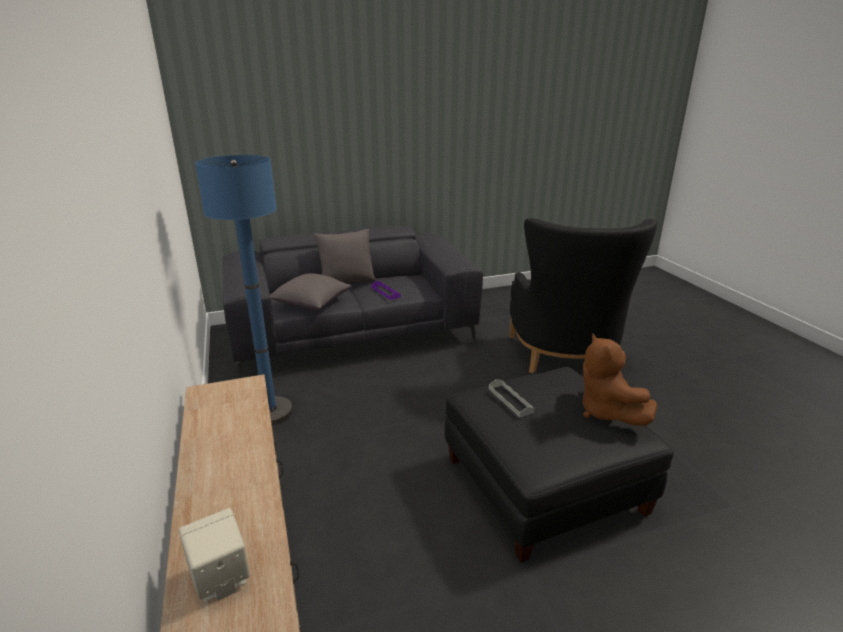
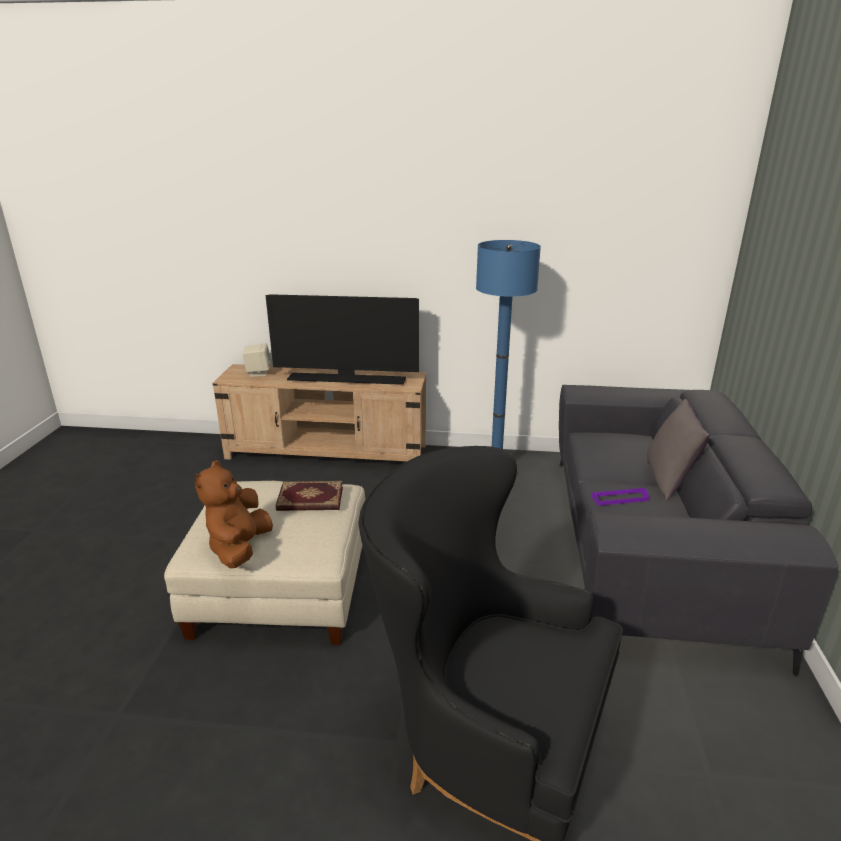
camera: 115 degrees right, 0 degrees up
(232, 444) = (347, 379): none -> television
(311, 303) = (601, 449): grey pillow -> none
(510, 400) = (310, 499): grey tray -> book
(543, 484) = (282, 589): black ottoman -> beige ottoman
(606, 412) = (239, 548): brown plush toy -> brown plush toy turned 90 degrees counterclockwise

